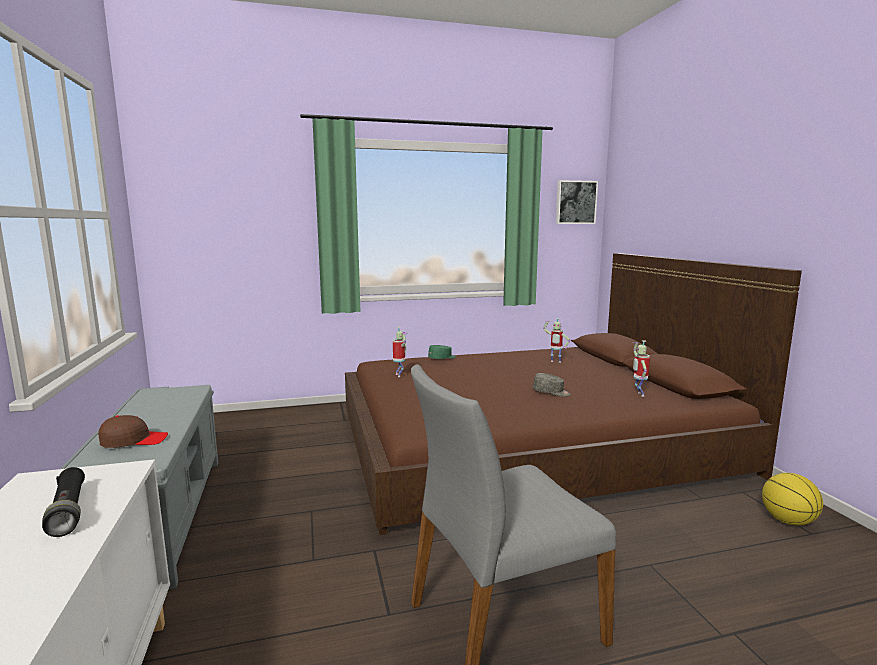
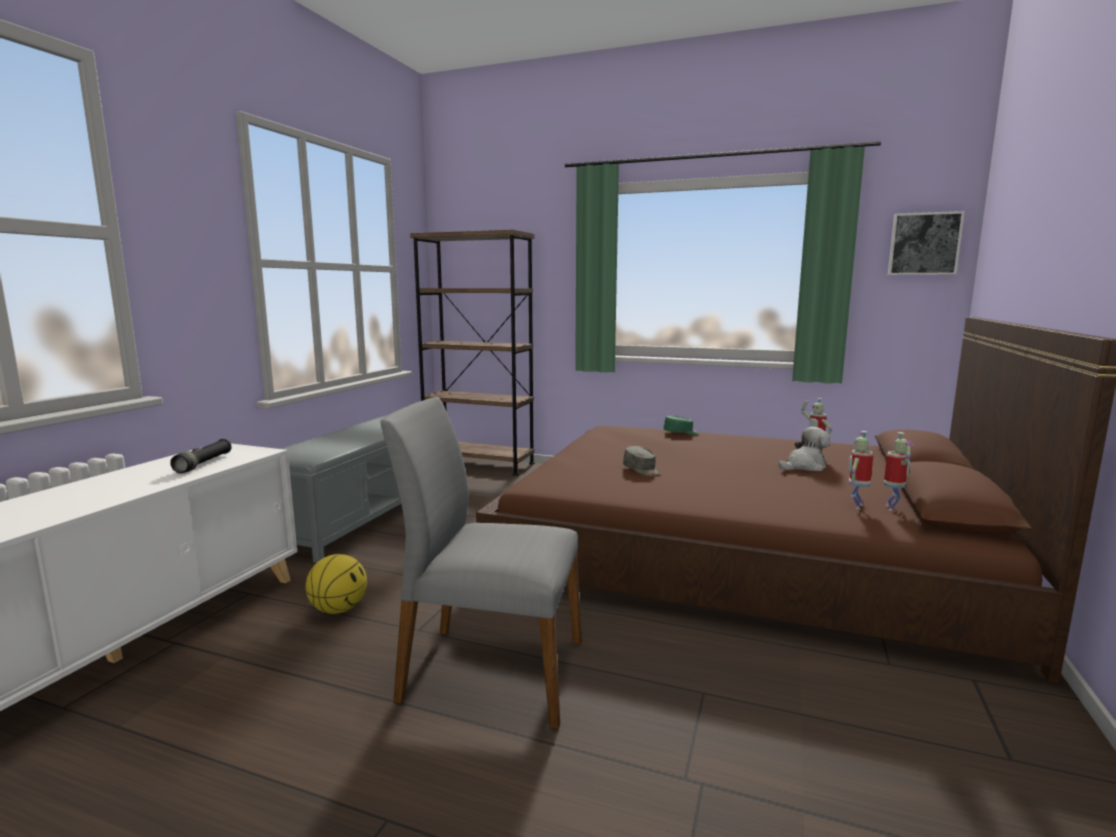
camera: 35 degrees right, 0 degrees up
(134, 441) = (326, 445): brown cap -> none
(222, 421) = (479, 464): none -> brown bookcase
(399, 375) = (607, 440): toy robot -> toy robot (892, 508)
(551, 392) = (739, 482): grey cap -> grey cap (641, 470)
(563, 371) = (804, 466): none -> plush toy
(787, 521) = (993, 732): basketball -> basketball (339, 609)

